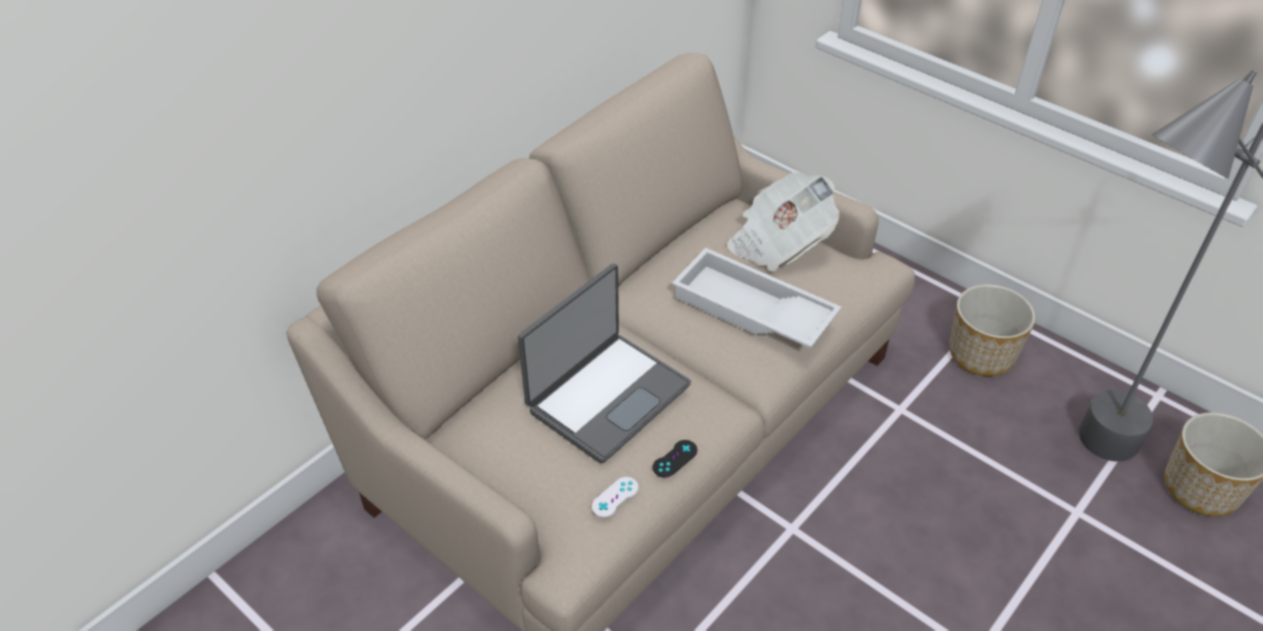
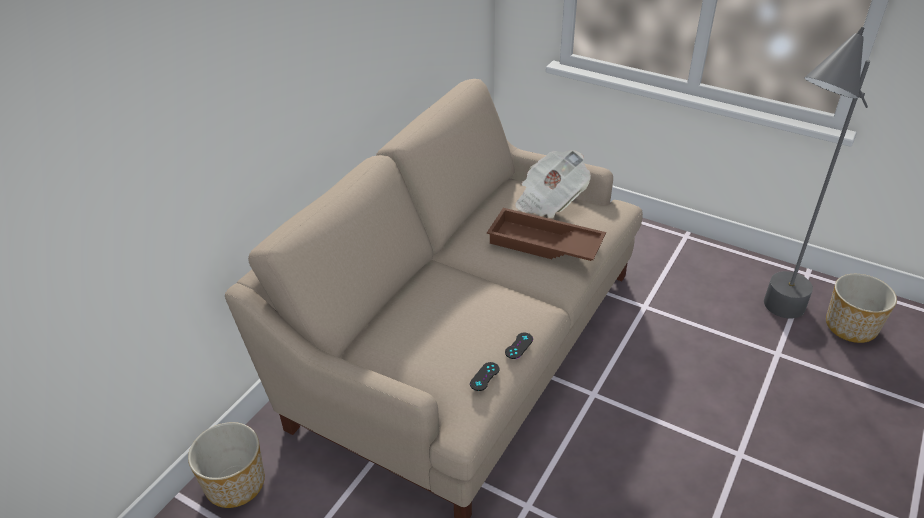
camera: 10 degrees left, 5 degrees down
(607, 396) = (460, 312): laptop -> none
(615, 497) = (484, 376): white game controller -> black game controller
(751, 310) = (543, 244): white tray -> brown tray
(980, 354) = (687, 264): planter -> planter (235, 483)

